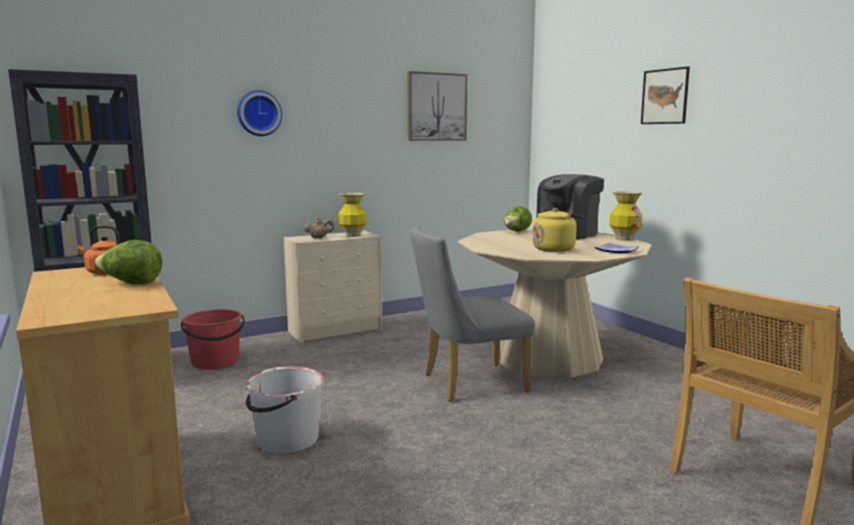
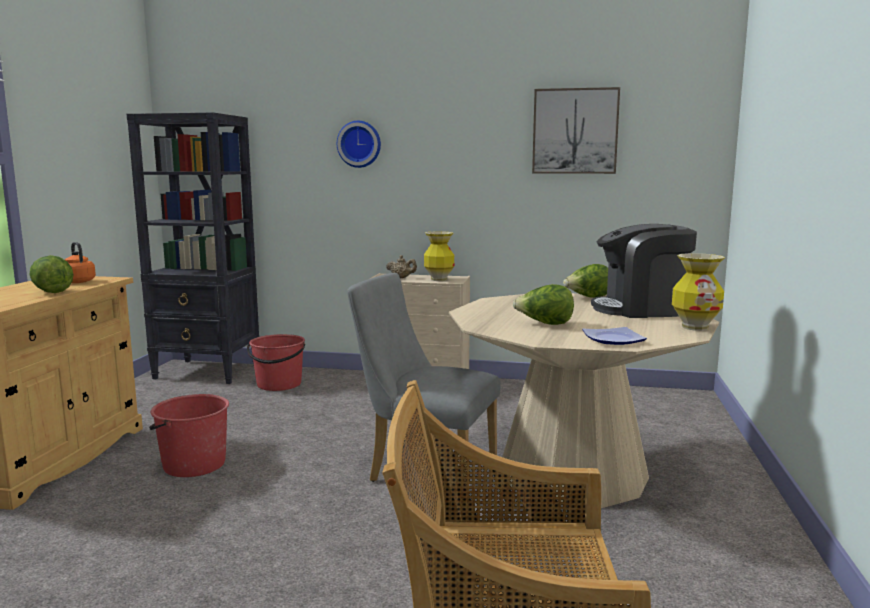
camera: 40 degrees right, 0 degrees up
(286, 439) = (193, 464): white bucket -> red bucket
(555, 249) = (545, 324): yellow kettle -> lettuce
(665, 96) = (819, 104): picture -> none

